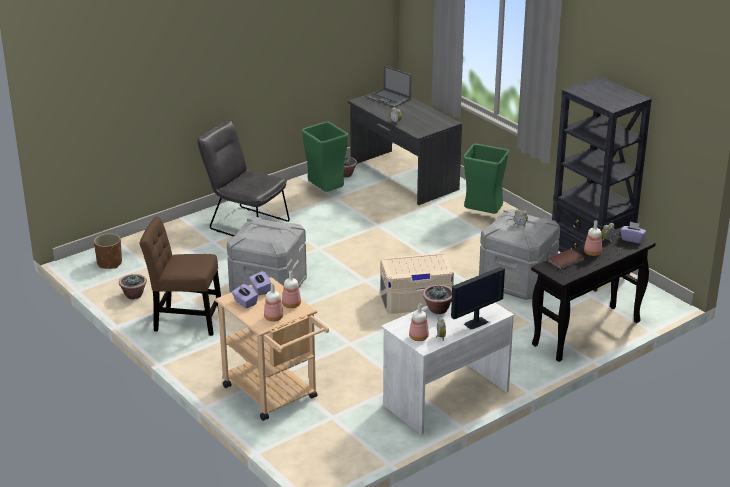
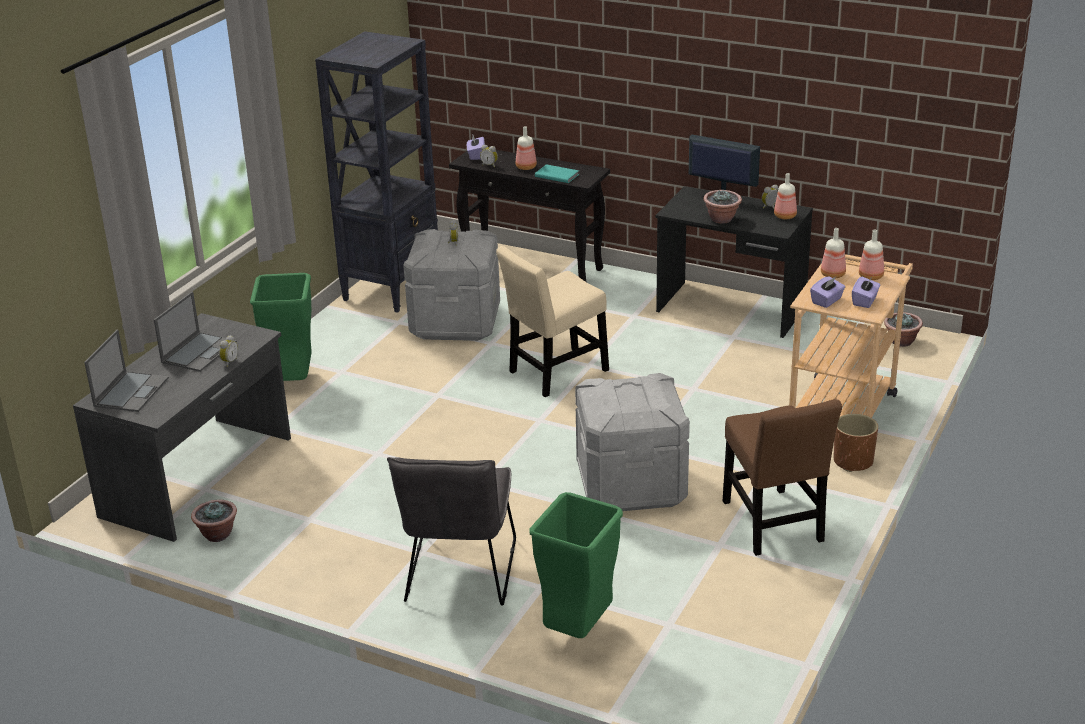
camera: 115 degrees left, 0 degrees up
(109, 263) = (699, 669): brown planter -> brown planter (853, 461)
(134, 295) = (760, 599): potted plant -> potted plant (901, 342)
(325, 192) = (297, 533): green trash can -> green trash can (578, 631)
(415, 117) = (199, 352): none -> laptop
(416, 300) = (555, 373): beige storage box -> beige chair
(444, 397) = (730, 310): white desk -> black desk
(566, 260) = (557, 175): brown book -> turquoise book

